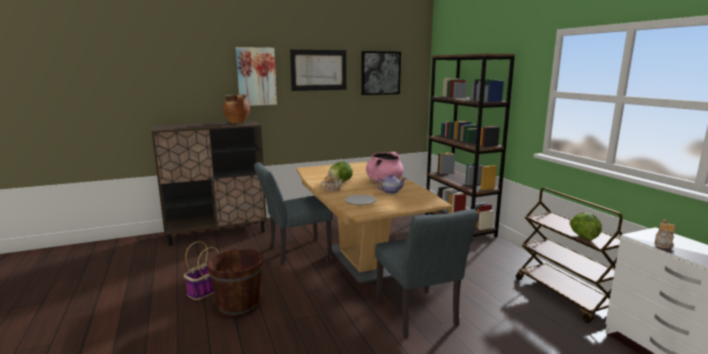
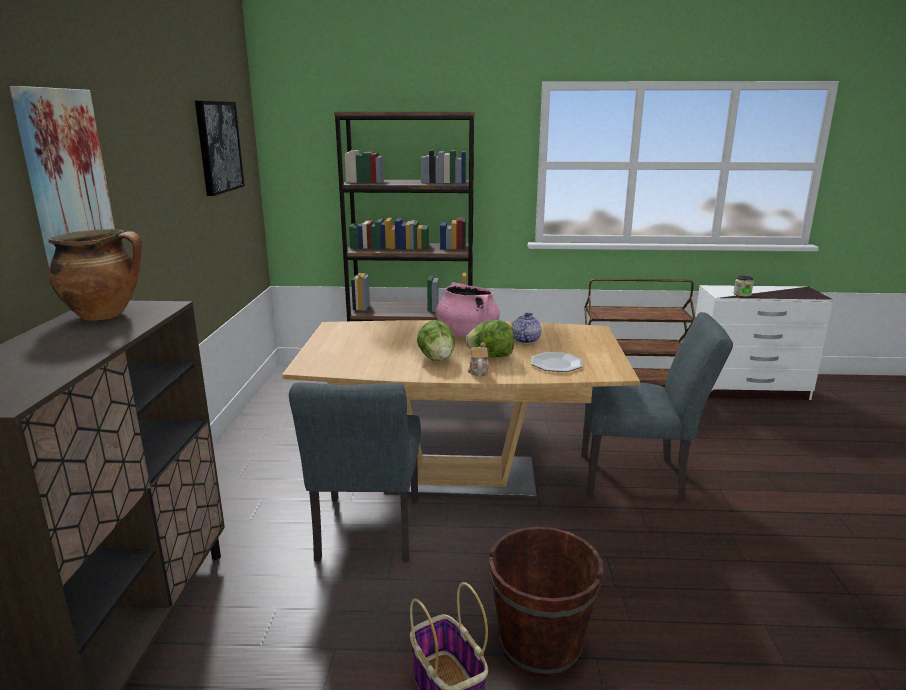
camera: 65 degrees left, 5 degrees up
(319, 70) = (154, 147): picture -> none
(583, 237) = (662, 316): lettuce -> lettuce (491, 356)
(663, 244) = (742, 294): teapot -> jar

